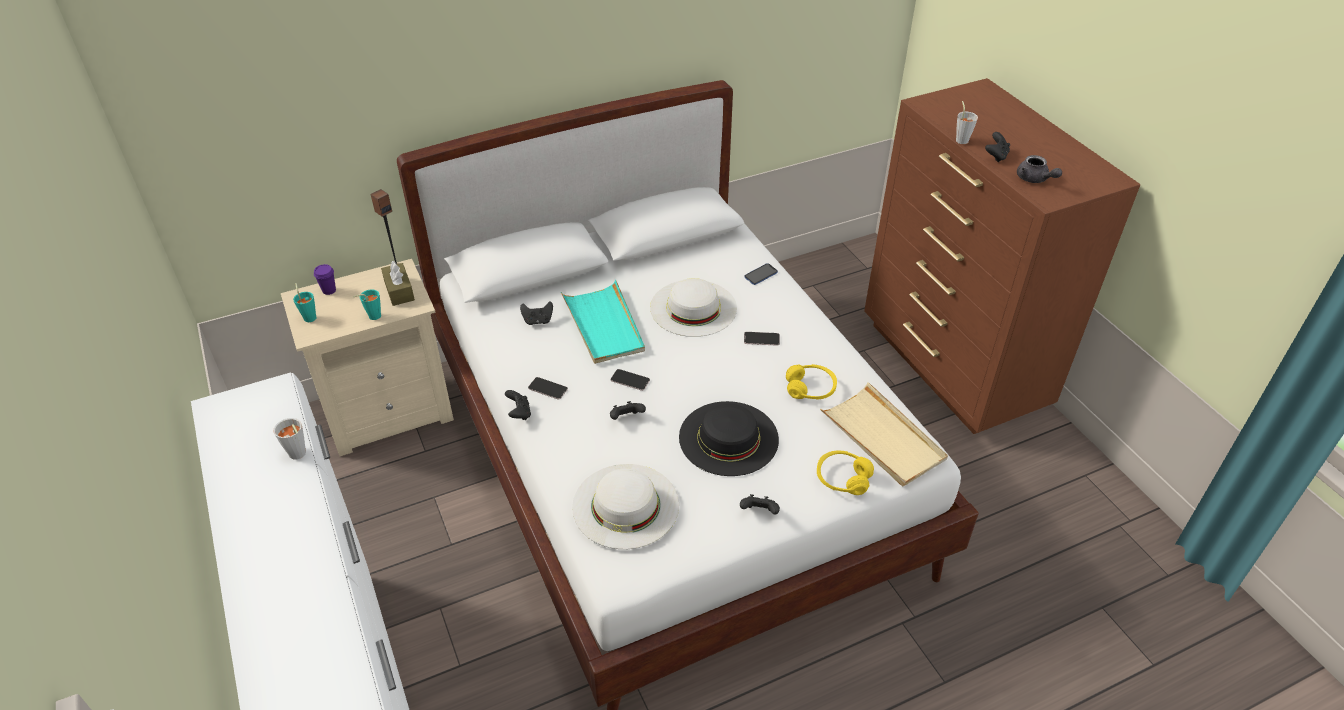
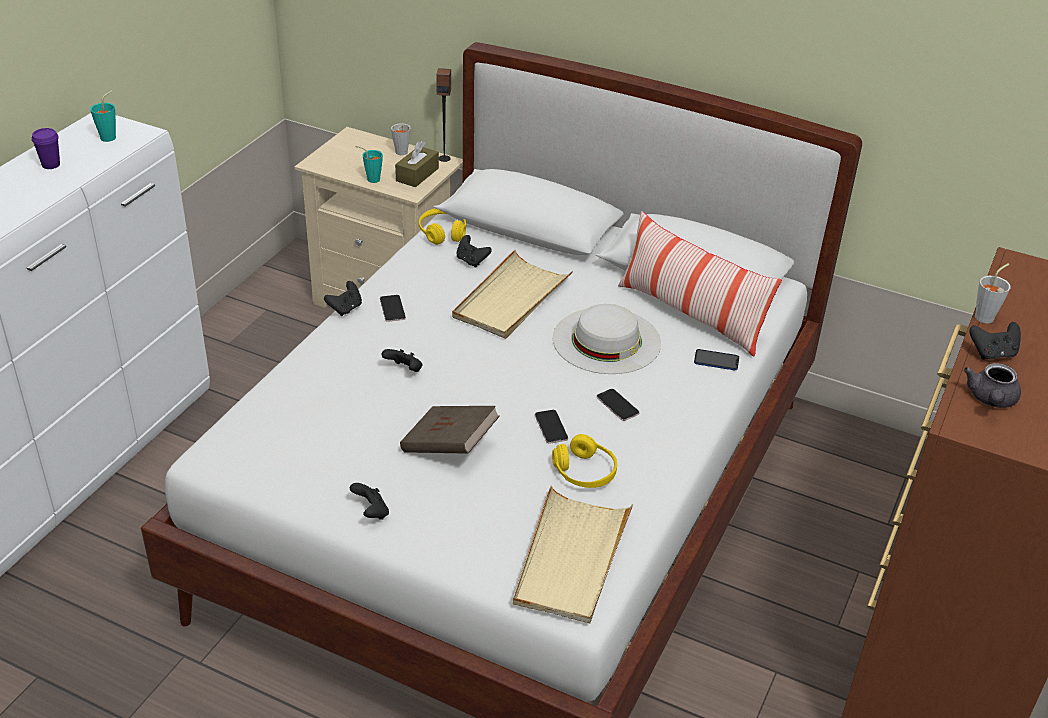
camera: 50 degrees right, 5 degrees down
(298, 455) = (81, 175): grey cup -> grey cup (400, 153)
(309, 316) = (336, 152): turquoise cup -> turquoise cup (110, 136)
(329, 290) = (376, 144): purple cup -> purple cup (51, 165)
(604, 325) = (511, 299): turquoise tray -> beige tray
(625, 505) = (293, 420): white hat -> none
(630, 380) = (456, 349): phone -> phone (551, 427)
(706, 259) = (691, 314): none -> pillow
(728, 438) = (449, 446): black hat -> brown book
(843, 478) = (477, 552): yellow headphones -> yellow headphones (442, 233)

